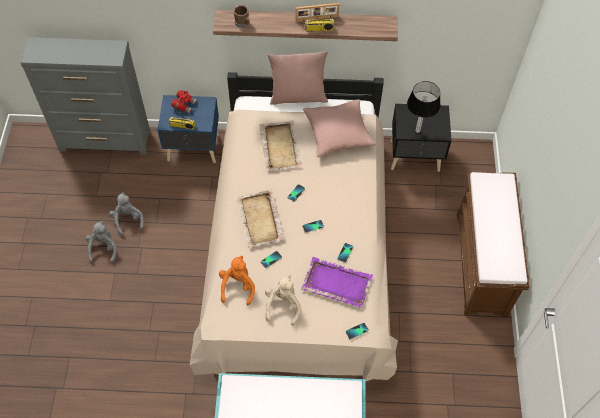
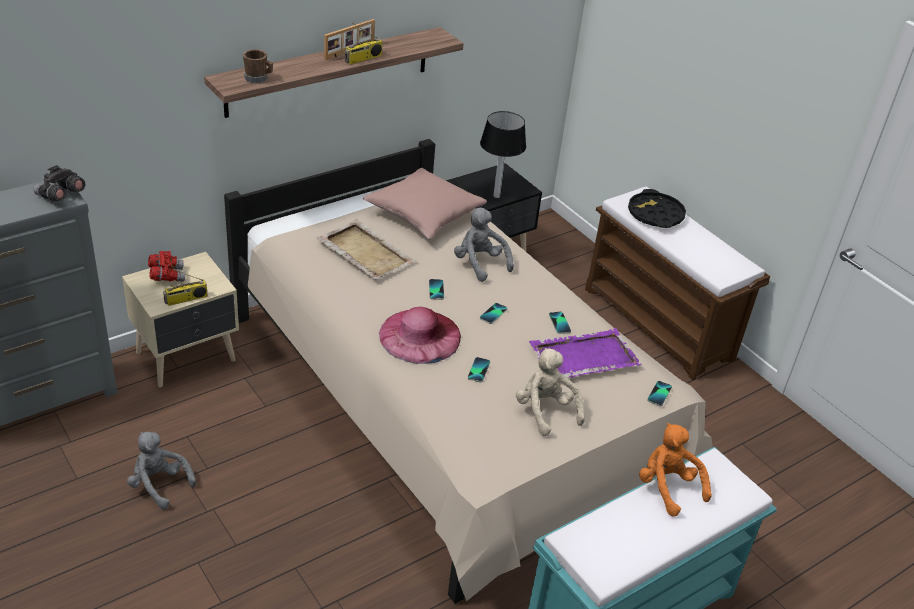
camera: 40 degrees left, 20 degrees down
(103, 248) = (149, 539): grey plush toy -> grey plush toy (479, 264)
(113, 55) = (60, 196): none -> grey binoculars
(194, 148) = (188, 357): blue nightstand -> beige nightstand
(237, 286) = (466, 419): orange plush toy -> orange plush toy (667, 487)
(260, 220) = (420, 335): beige tray -> pink hat
(298, 97) = (334, 199): pink pillow -> none
(495, 200) = (655, 214): none -> black tray

